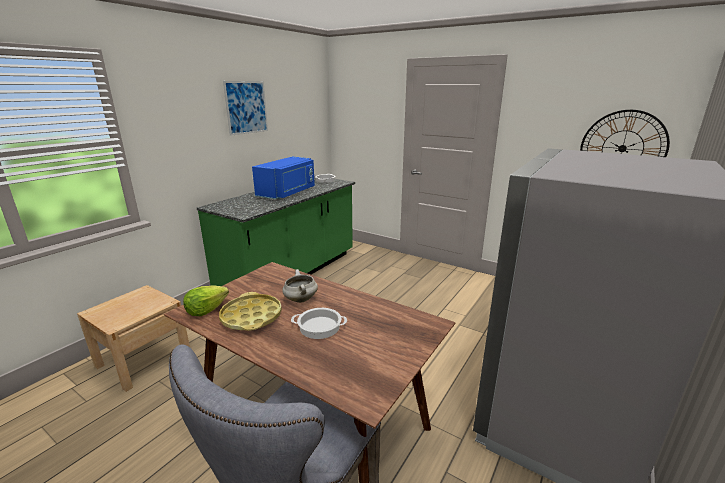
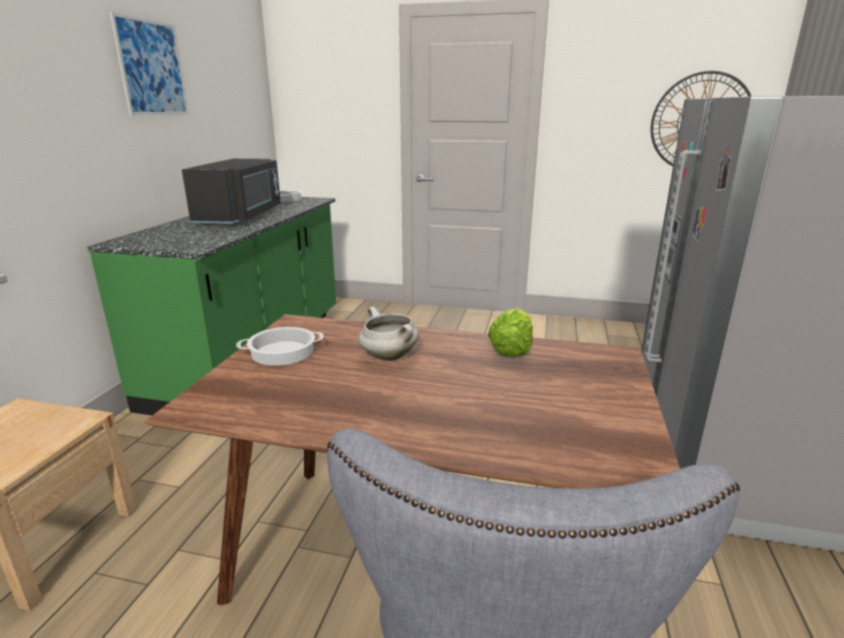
camera: 20 degrees left, 0 degrees up
(206, 310) = (231, 400): lettuce -> lettuce (511, 350)
(251, 317) = (328, 394): yellow tray -> none
(288, 193) = (241, 216): blue microwave -> black microwave
(320, 327) = (460, 387): cooking pot -> cooking pot (283, 352)

